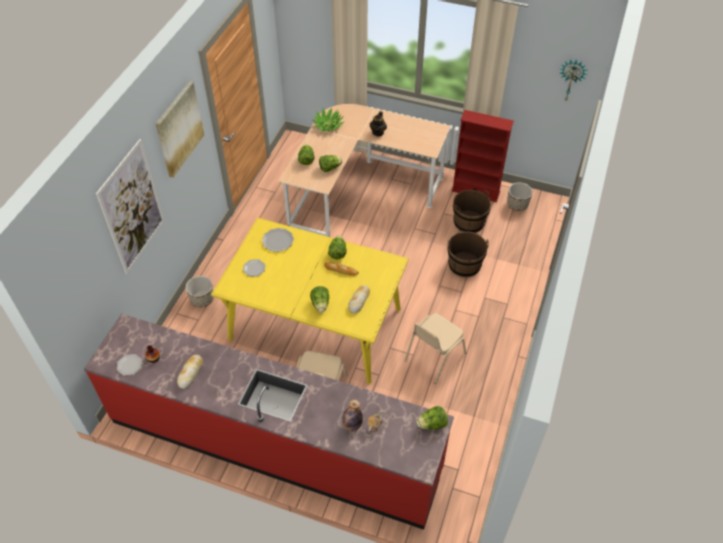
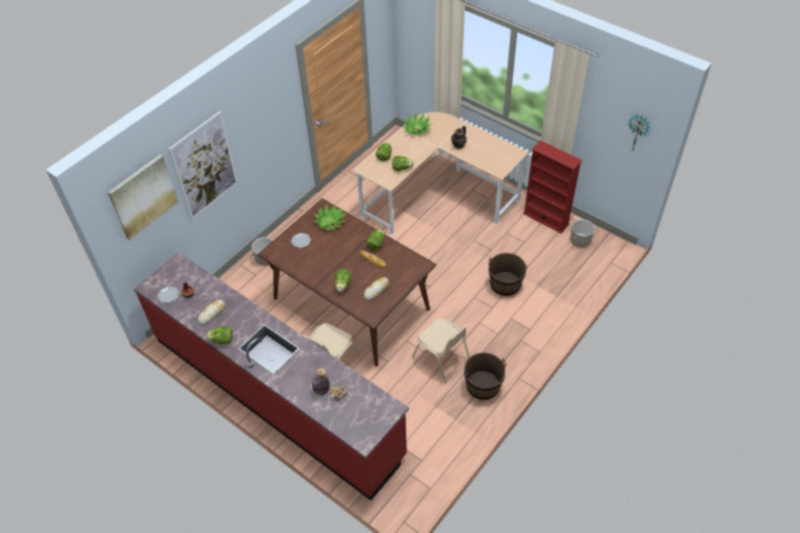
camera: 20 degrees right, 0 degrees up
(179, 129) = (265, 108): picture -> picture (143, 196)
(277, 241) = (330, 222): plate -> potted plant
(314, 324) = (350, 303): yellow dining table -> brown dining table
(432, 424) = (387, 408): lettuce -> lettuce (222, 340)
(433, 357) = (441, 359): beige chair -> beige chair turned 105 degrees counterclockwise
(469, 222) = (526, 246): brown bucket -> brown bucket (483, 386)

